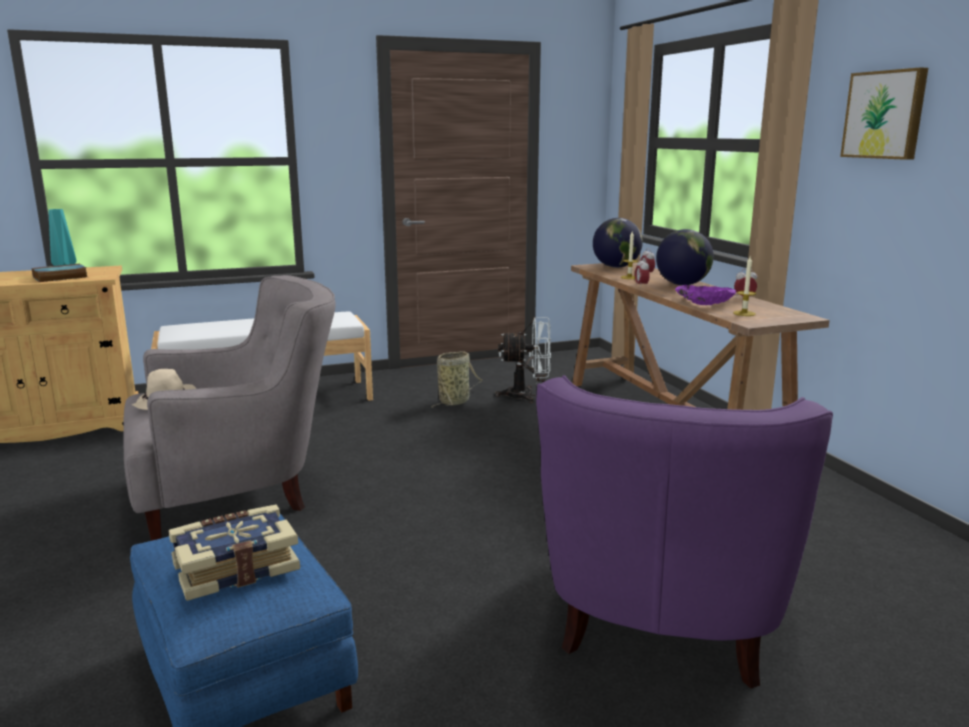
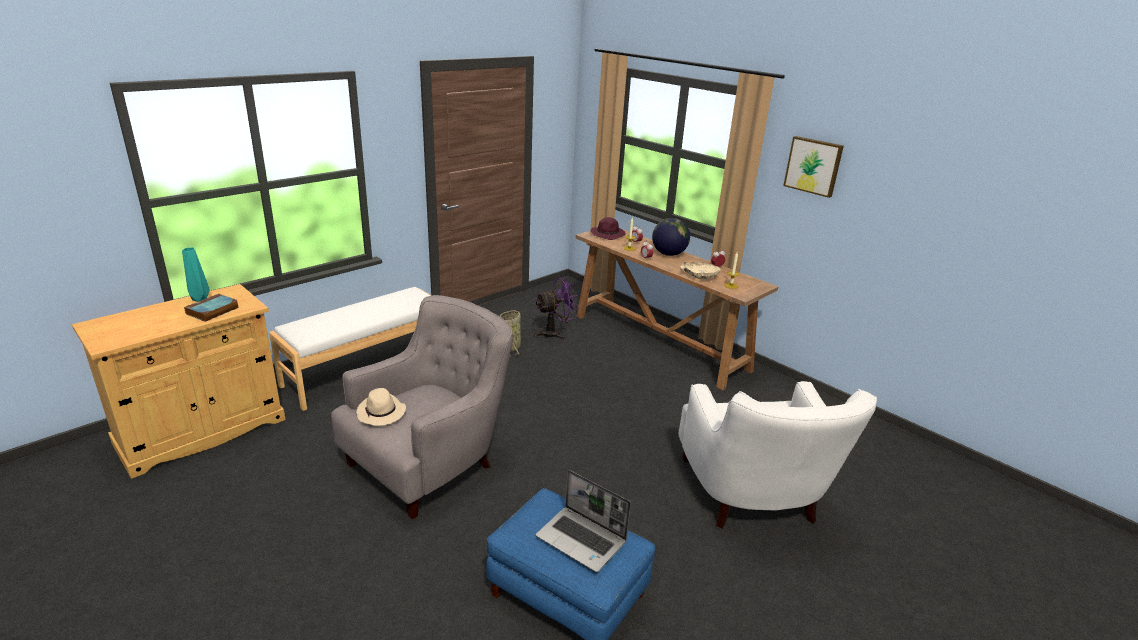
camera: 25 degrees left, 10 degrees up
(235, 566) = (582, 539): book -> laptop
(527, 396) = (555, 333): white fan -> purple fan
(616, 267) = (608, 234): globe -> purple hat
(662, 624) = (752, 497): purple armchair -> white armchair
(704, 303) = (700, 276): purple bowl -> beige bowl

